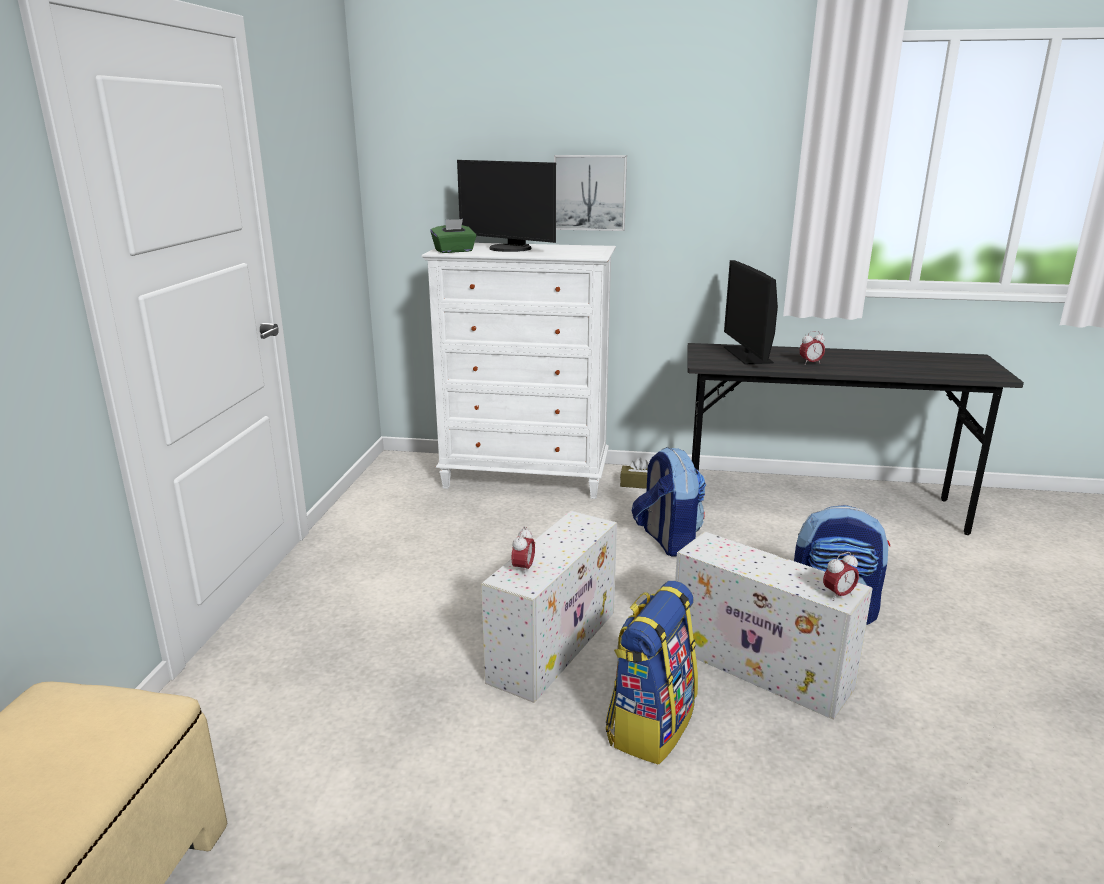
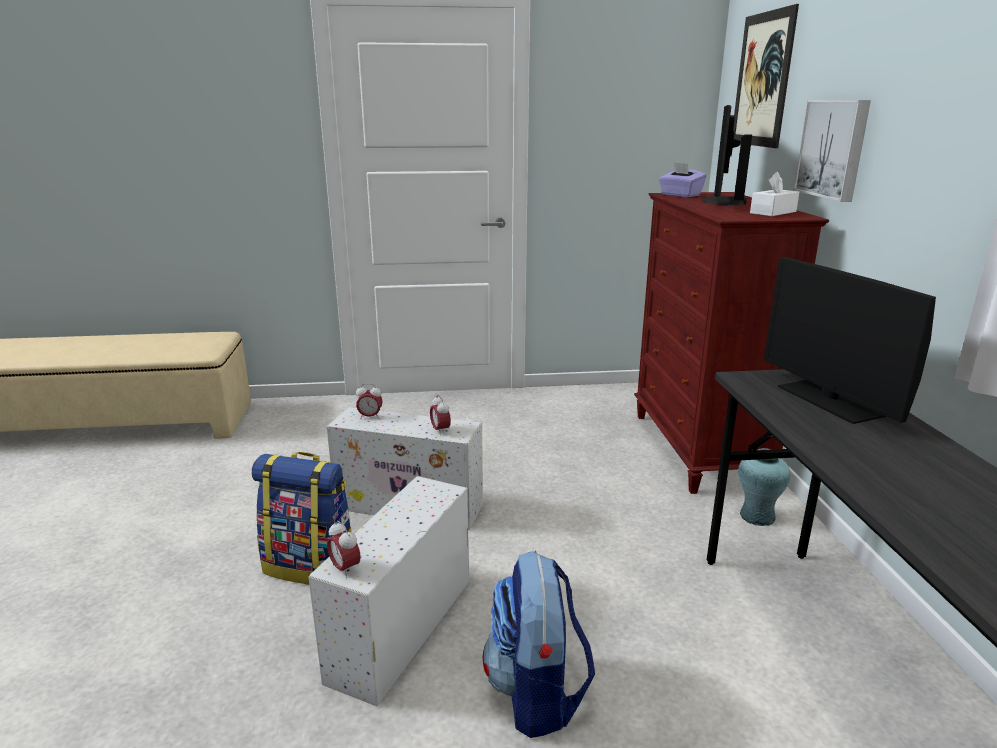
camera: 75 degrees right, 0 degrees up
(454, 251) = (680, 195): green tissue box -> purple tissue box
(455, 135) = (762, 80): none -> picture
(526, 478) = (699, 450): white dresser -> red dresser
(578, 248) = (773, 212): none -> white tissue box
(638, 484) = (756, 516): brown tissue box -> turquoise vase
(667, 541) = (629, 549): backpack -> none
(747, 355) = (829, 400): monitor -> monitor turned 90 degrees counterclockwise
(810, 363) = (850, 442): alarm clock -> alarm clock (440, 430)

